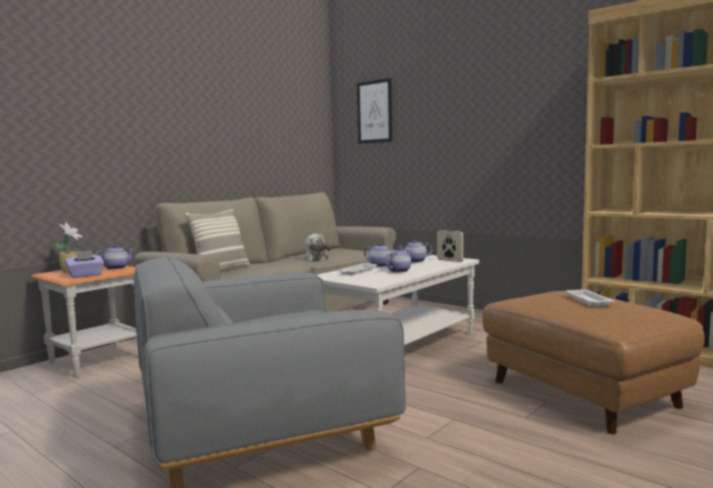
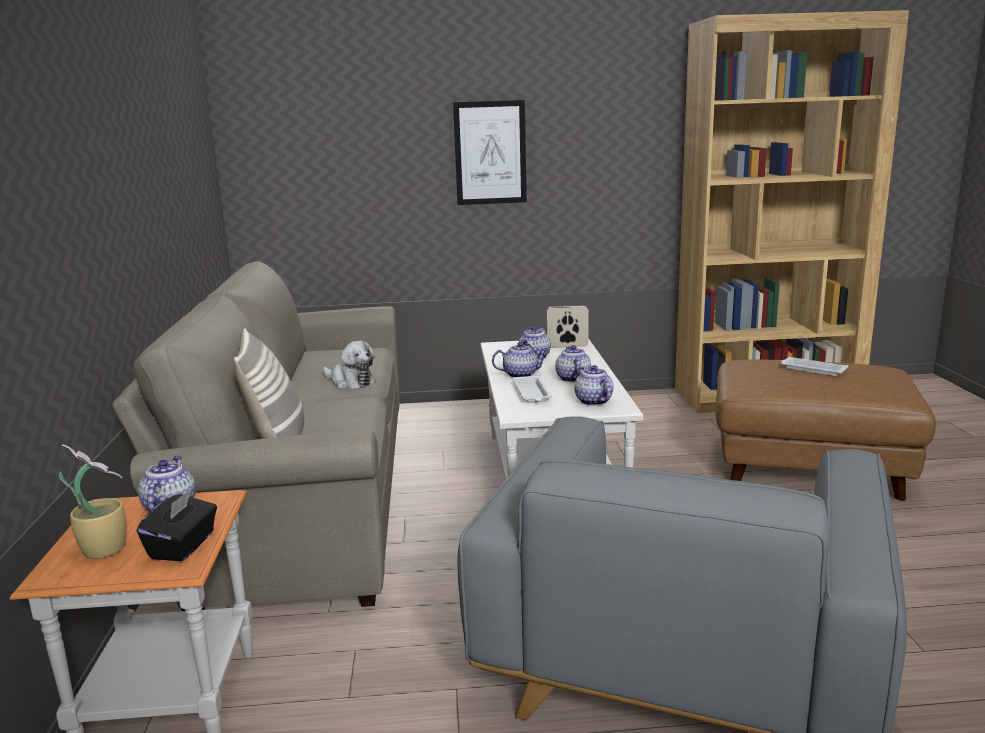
camera: 45 degrees left, 10 degrees up
(86, 275) = (183, 546): purple tissue box -> black tissue box
(372, 279) = (592, 401): none -> teapot
(374, 111) = (314, 115): picture -> picture (490, 153)

